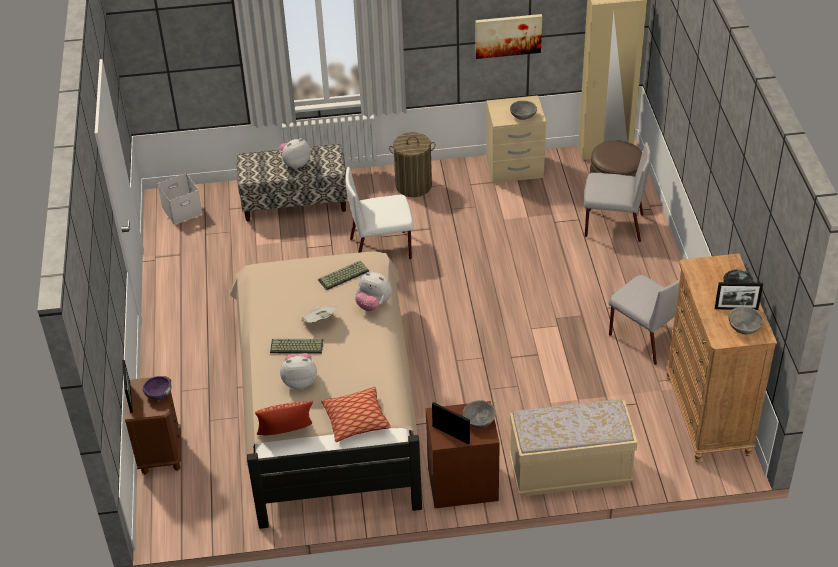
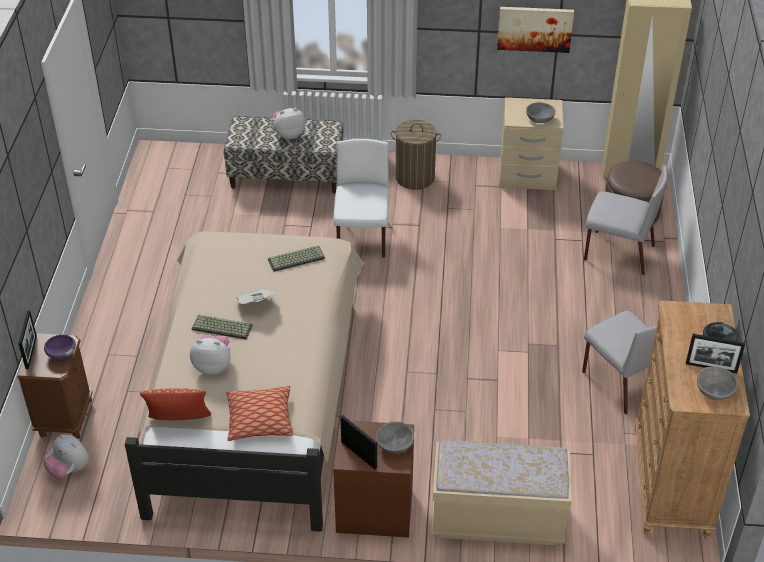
camera: 10 degrees right, 0 degrees up
(182, 210) = (170, 166): white storage box -> none
(373, 304) = (318, 295): plush toy -> plush toy (69, 469)
(382, 248) = (362, 238): white chair -> white chair turned 90 degrees clockwise

